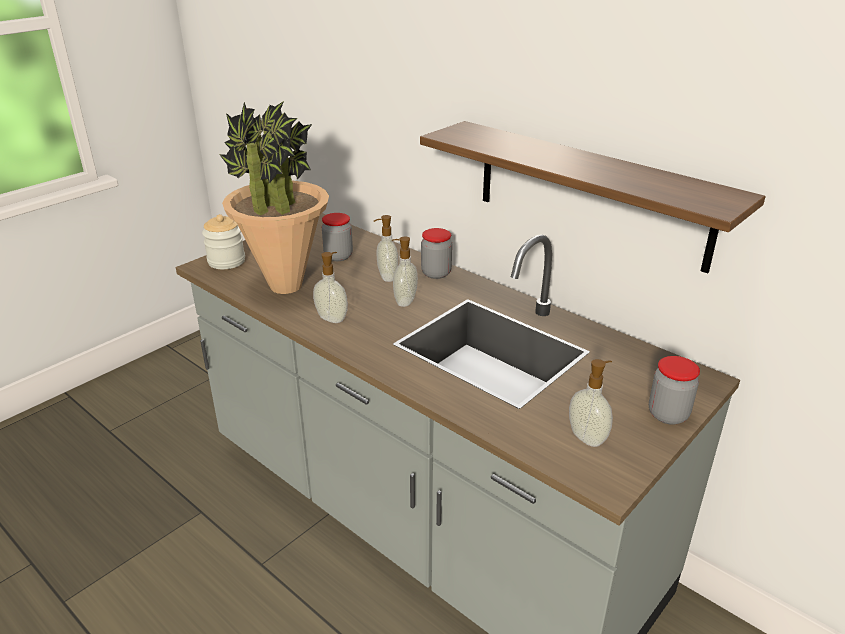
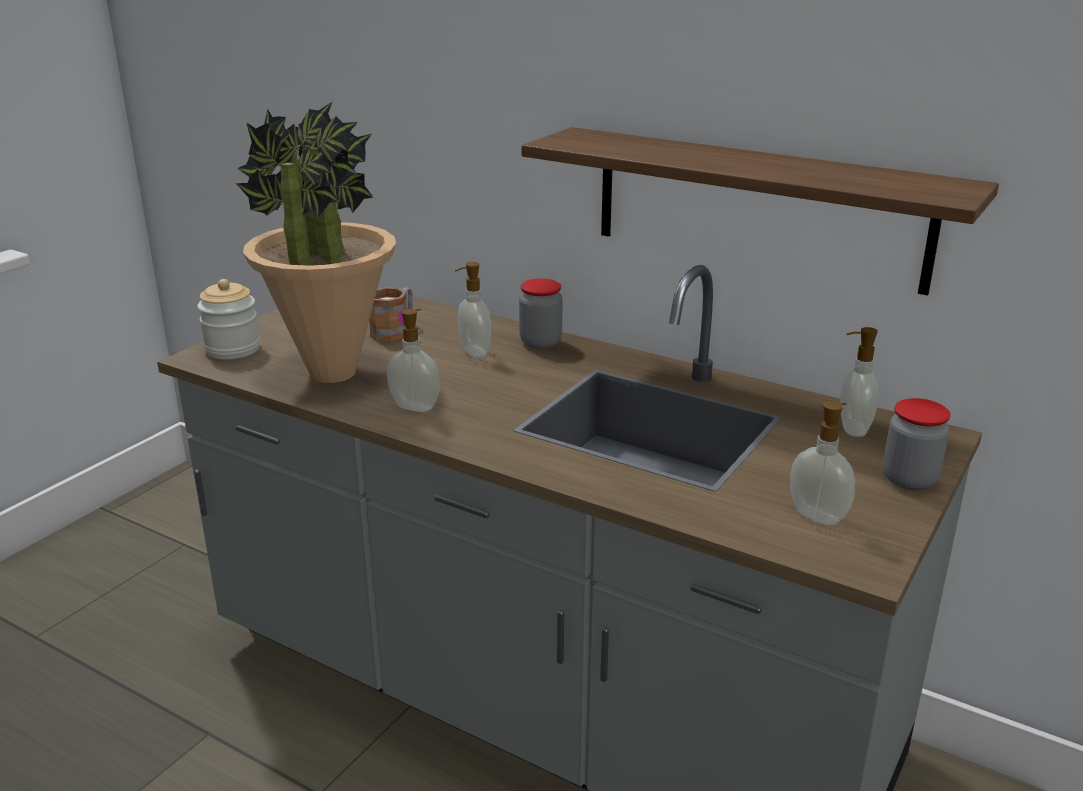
camera: 10 degrees left, 5 degrees down
(338, 256) = (395, 331): jar -> mug
(404, 301) = (509, 378): soap dispenser -> soap dispenser (852, 429)

